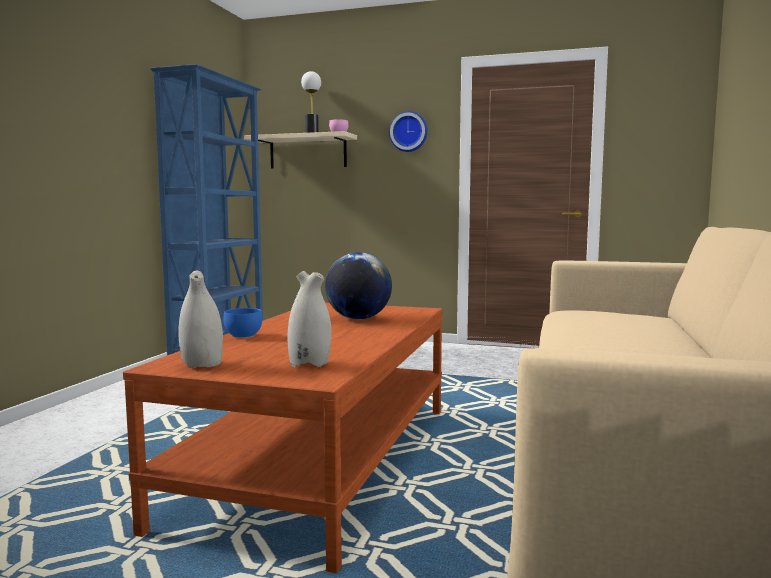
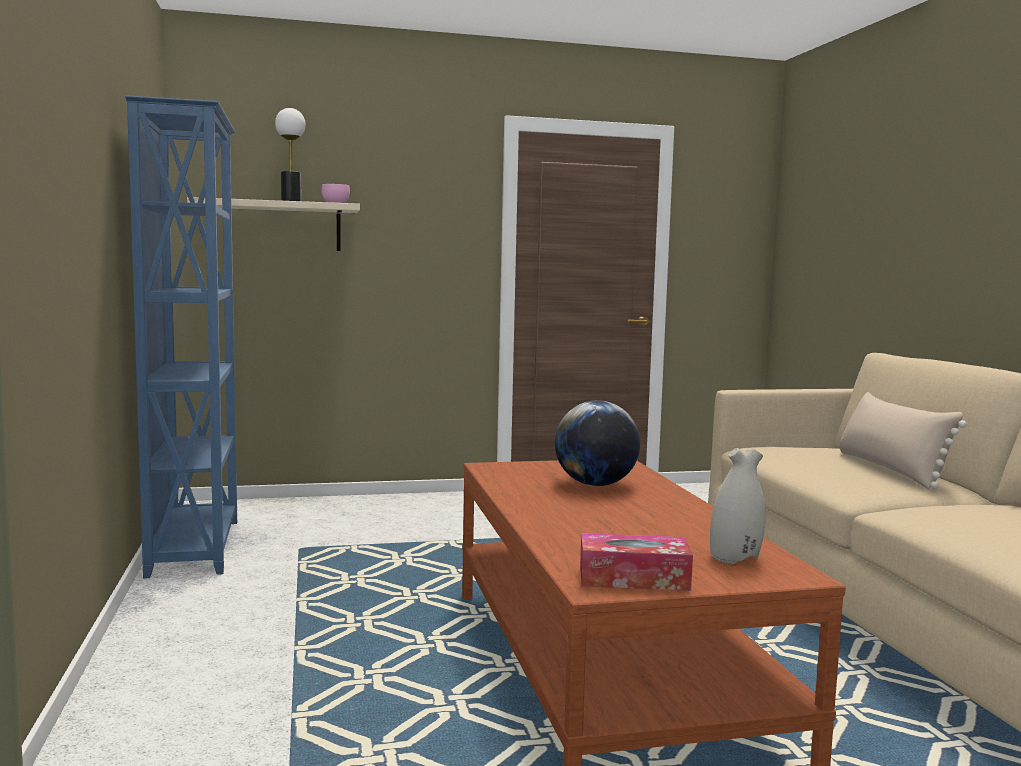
camera: 30 degrees left, 0 degrees up
(202, 365) = (633, 578): white vase -> tissue box
(243, 336) = (547, 528): blue bowl -> none
(409, 132) = (433, 207): wall clock -> none
(653, 331) = (890, 469): none -> beige pillow

